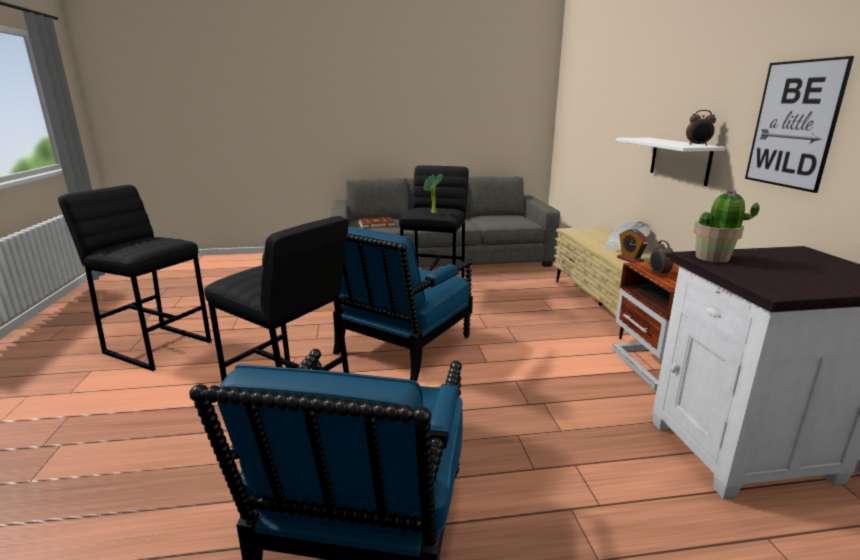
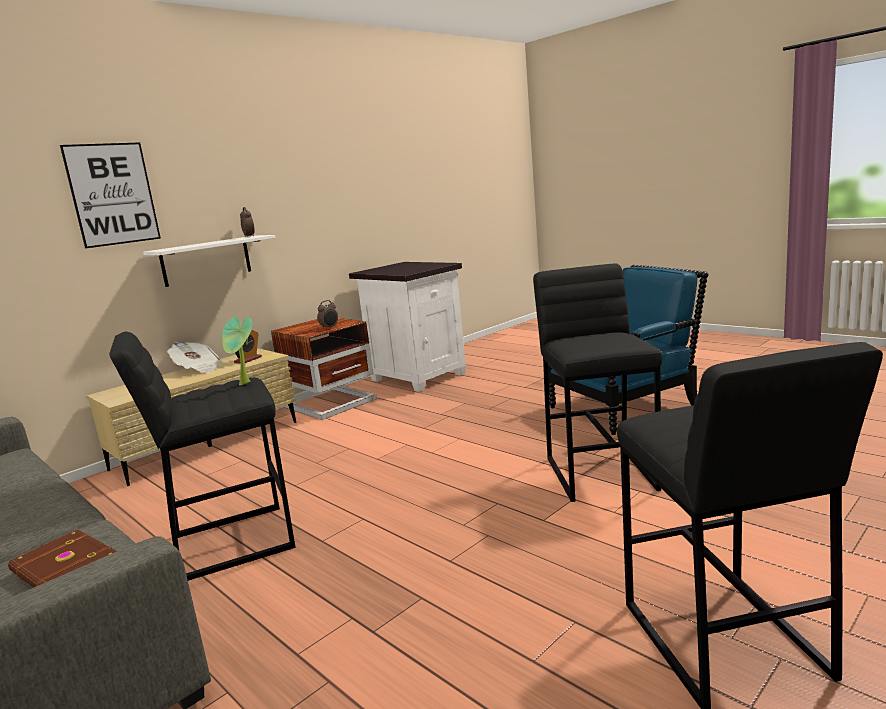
camera: 125 degrees left, 5 degrees down
(400, 346) = (433, 484): blue armchair -> none
(713, 258) = (406, 272): potted plant -> none
(793, 125) = (305, 208): picture -> picture (112, 194)

